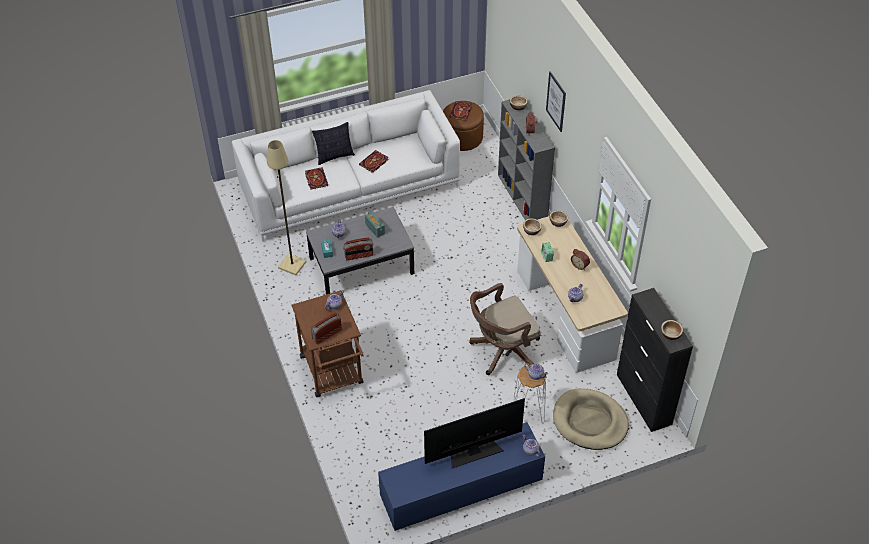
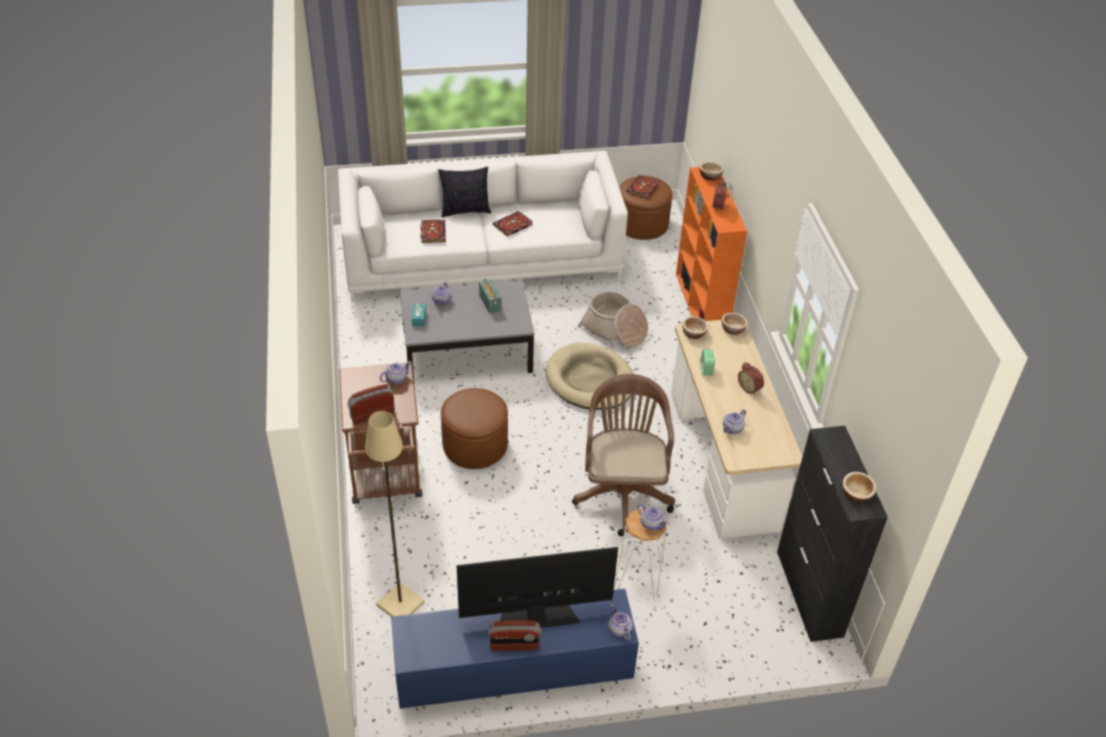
camera: 10 degrees right, 5 degrees down
(291, 265) = (378, 335): beige floor lamp -> beige floor lamp (399, 604)
(359, 256) = (458, 331): radio -> radio (514, 645)
(389, 337) = (475, 445): none -> brown ottoman
(464, 229) = (614, 330): none -> basket
(502, 351) = (622, 491): brown office chair -> brown office chair turned 105 degrees clockwise
(522, 198) = (701, 306): grey bookcase -> orange bookcase
(556, 101) = (756, 164): picture -> none
(590, 421) = (723, 609): beige dog bed -> beige dog bed (590, 380)

